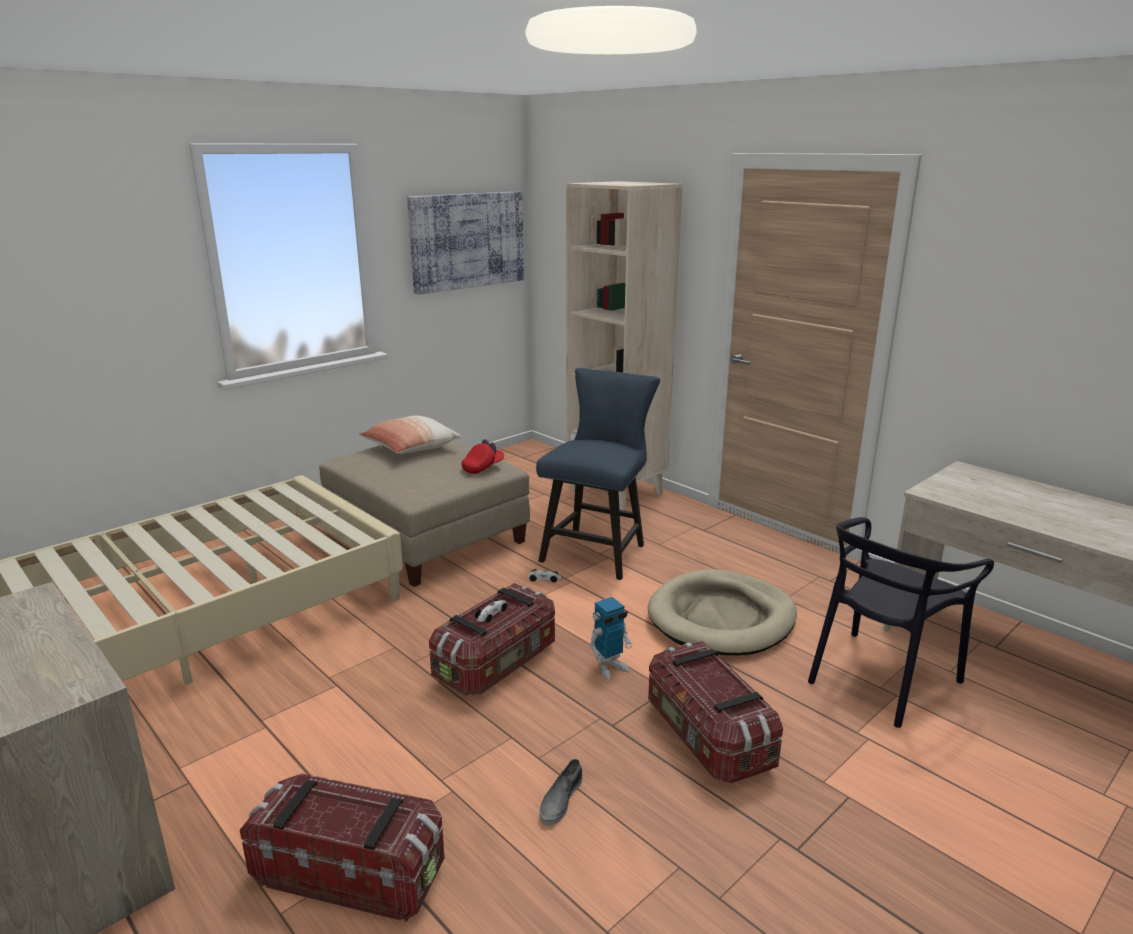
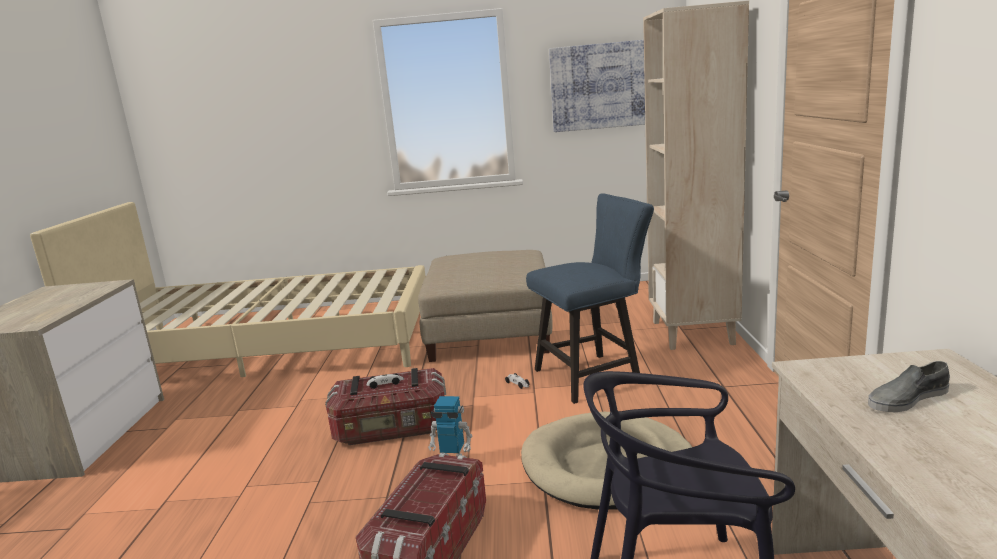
camera: 45 degrees right, 5 degrees down
(350, 871) = (134, 511): storage box -> none
(410, 449) = (493, 256): pillow -> none
(483, 467) = (514, 276): red cap -> none
(560, 799) = (274, 536): grey shoe -> grey shoe (906, 398)

